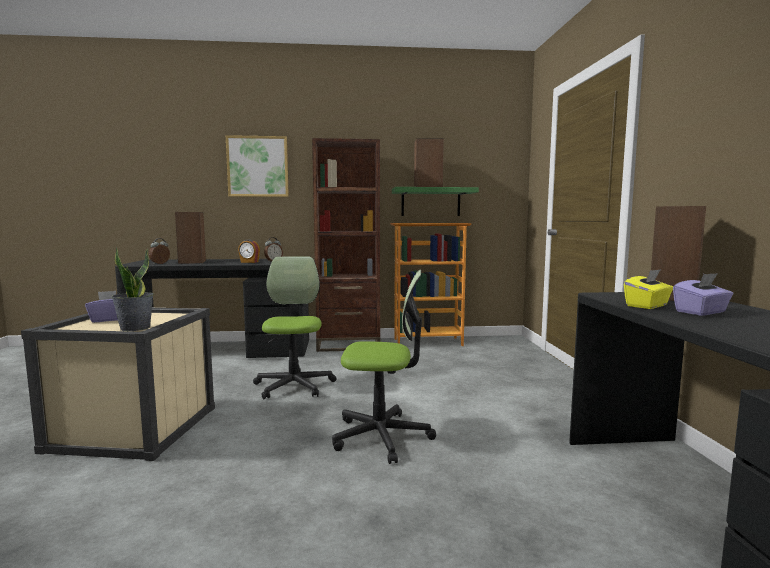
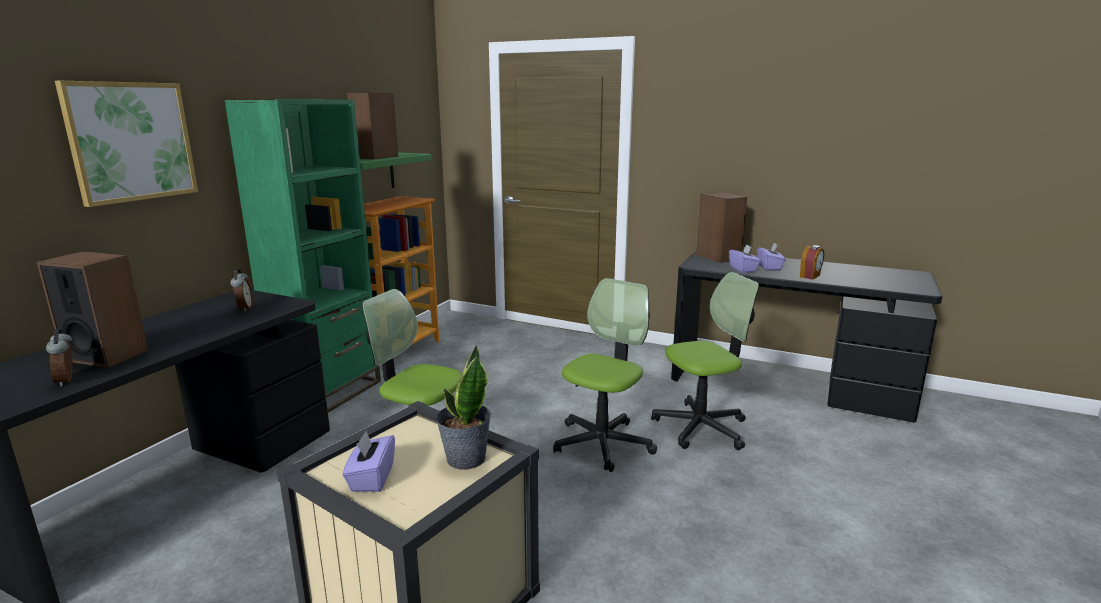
camera: 60 degrees left, 10 degrees up
(249, 262) = (217, 321): alarm clock -> alarm clock (810, 276)
(348, 345) = (328, 392): brown bookcase -> green bookcase
(482, 480) = (701, 427): none -> office chair
(647, 306) = (743, 269): yellow tissue box -> purple tissue box

